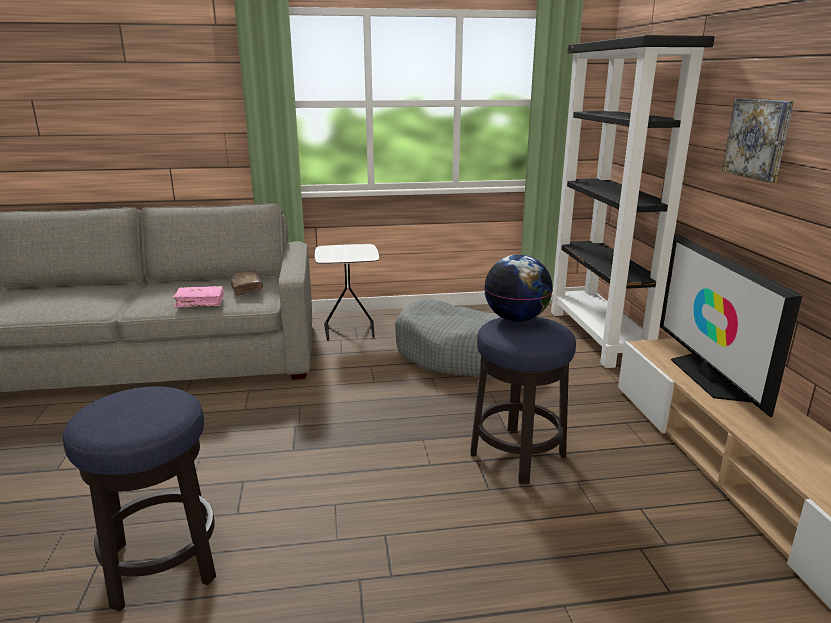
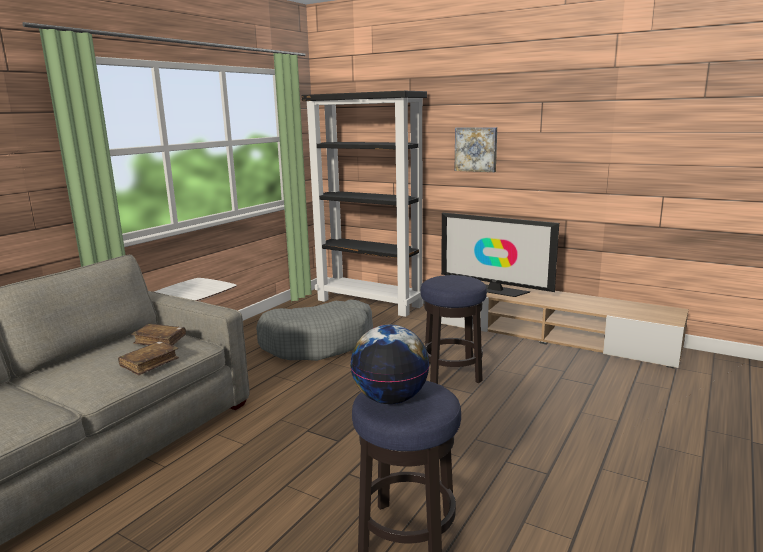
camera: 50 degrees left, 5 degrees down
(200, 302) = (149, 363): pink book -> brown book
(516, 319) = (437, 279): globe -> globe (390, 399)

